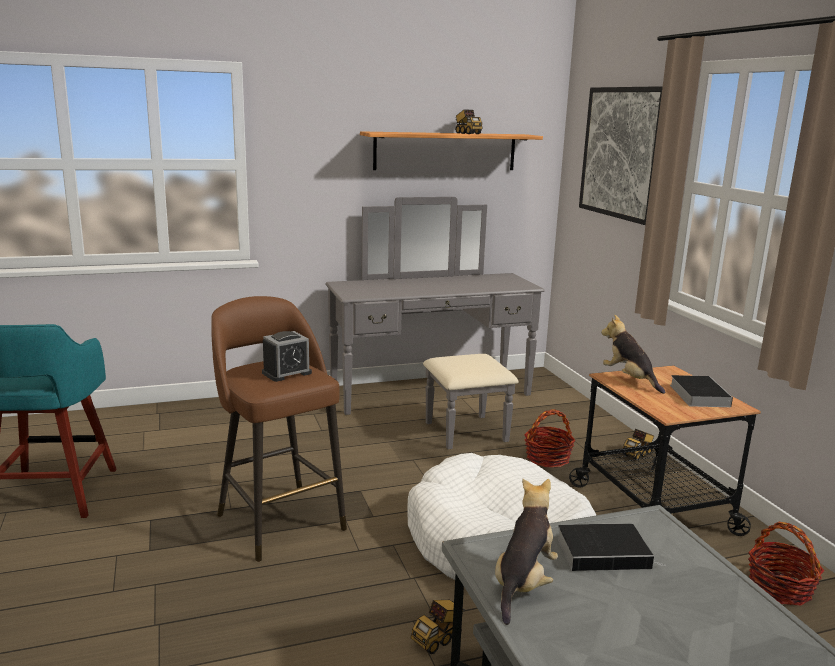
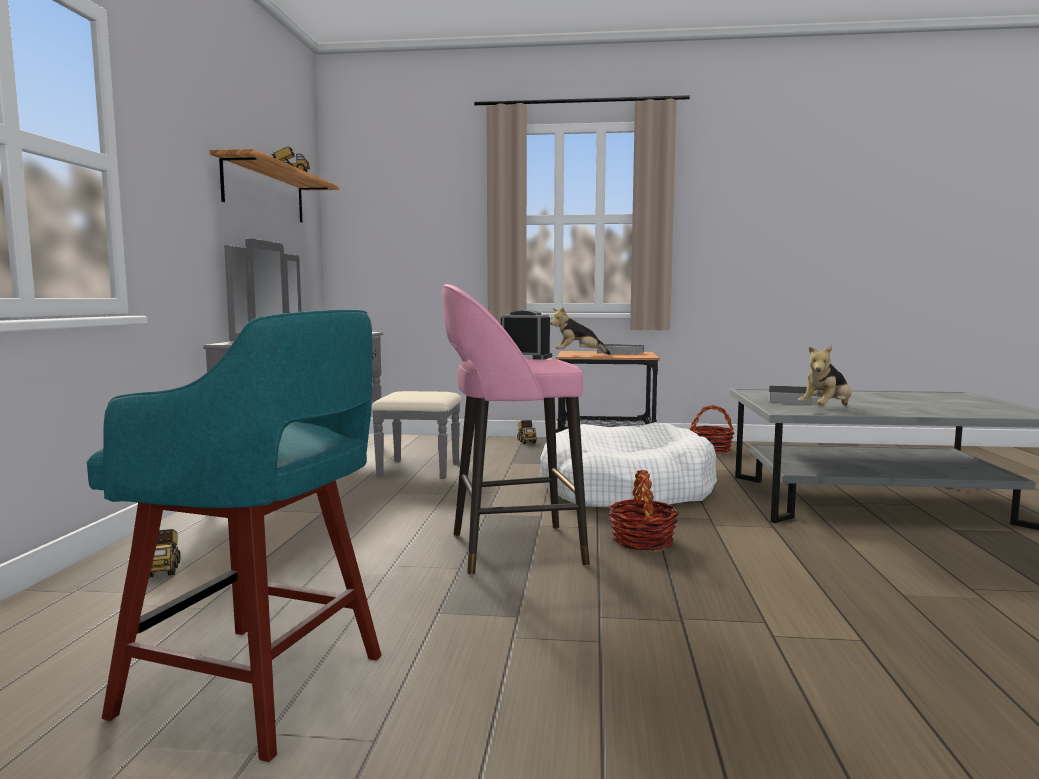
camera: 65 degrees left, 10 degrees down
(279, 520) = (512, 549): brown stool -> pink stool
(286, 373) = (525, 357): alarm clock -> alarm clock turned 60 degrees counterclockwise
(438, 639) = (739, 521): toy truck -> toy truck (164, 569)
(523, 583) = (826, 410): plush toy -> plush toy turned 90 degrees counterclockwise
(547, 458) = (502, 458): basket -> basket (642, 541)
(622, 153) = (423, 202): picture -> none

